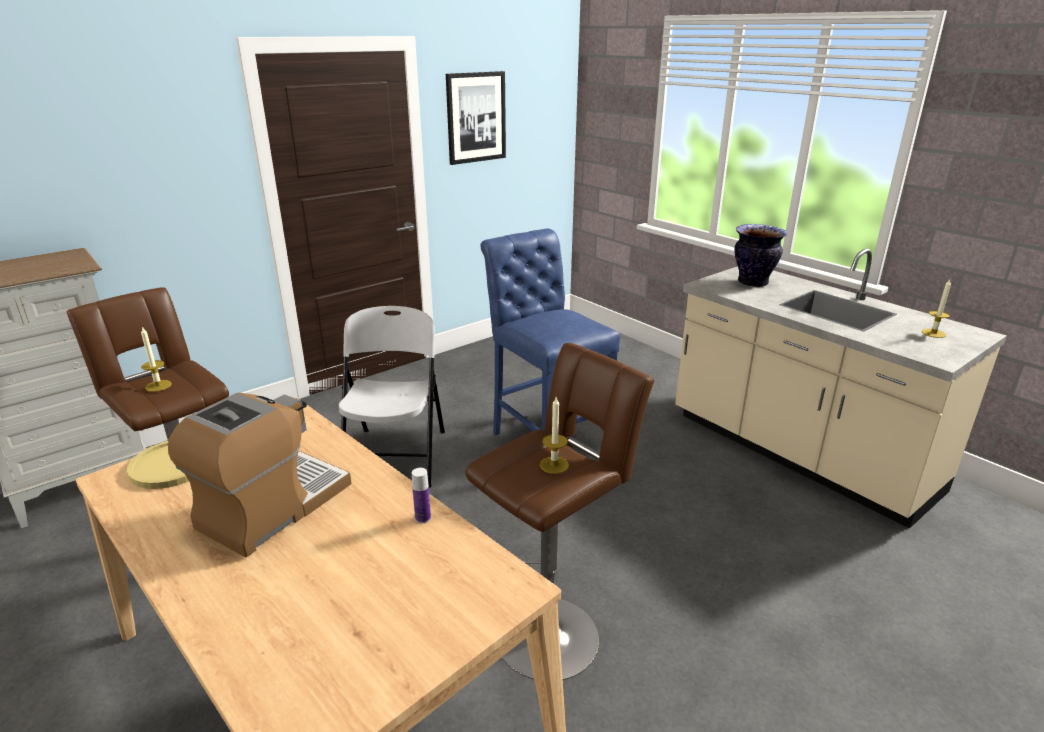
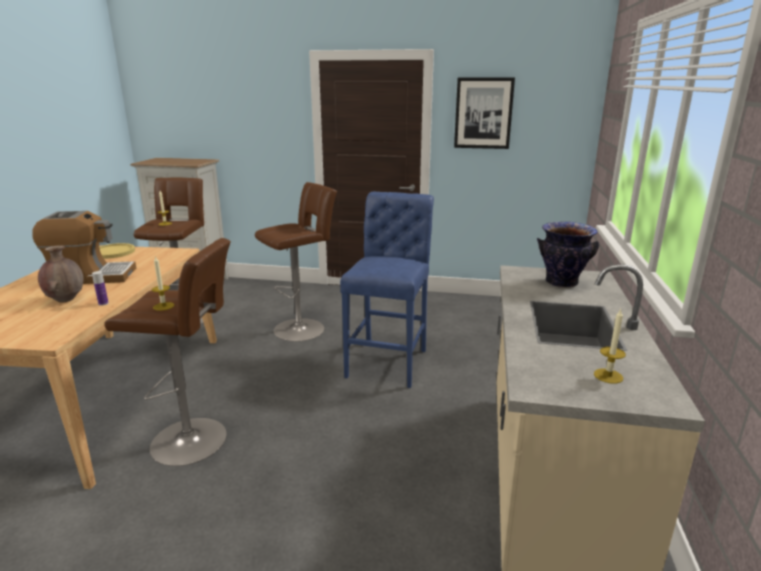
camera: 50 degrees right, 5 degrees down
(353, 549) = (66, 299): none -> brown vase
(395, 457) = (302, 328): white chair -> brown stool

